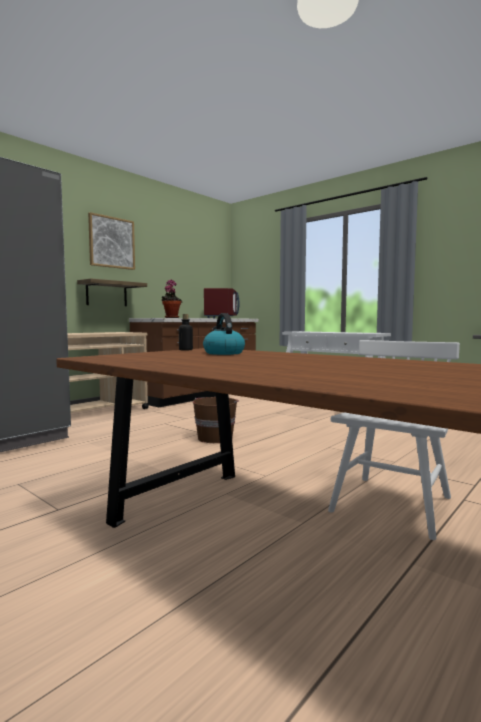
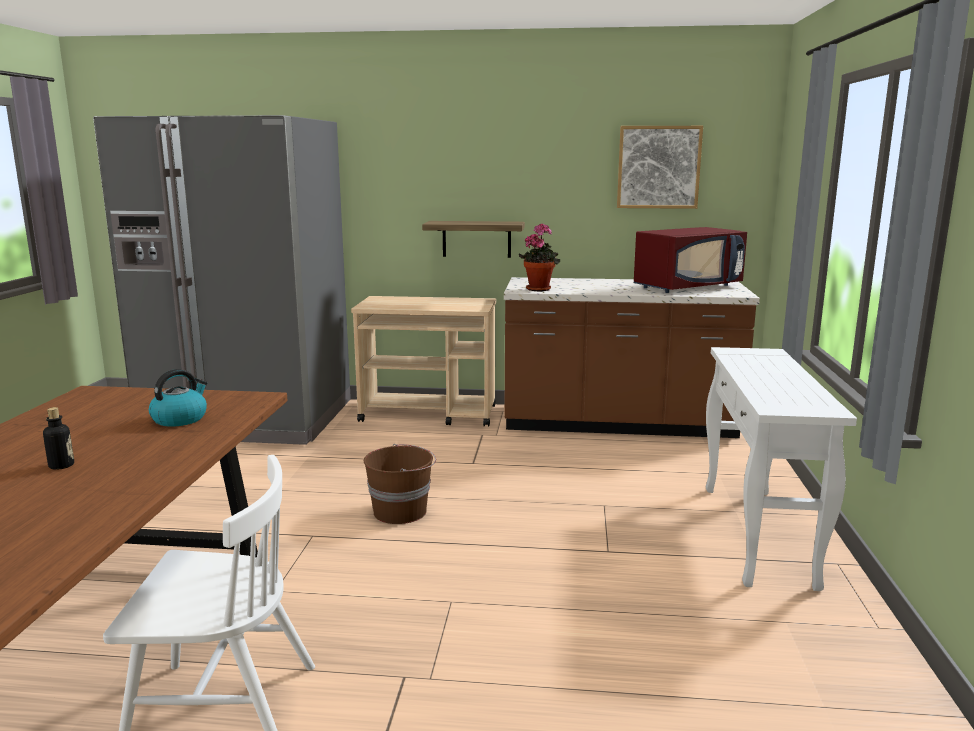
camera: 55 degrees right, 10 degrees up
(111, 242) = (488, 157): picture -> picture (658, 167)
(185, 350) = (223, 394): bottle -> bottle (61, 465)

